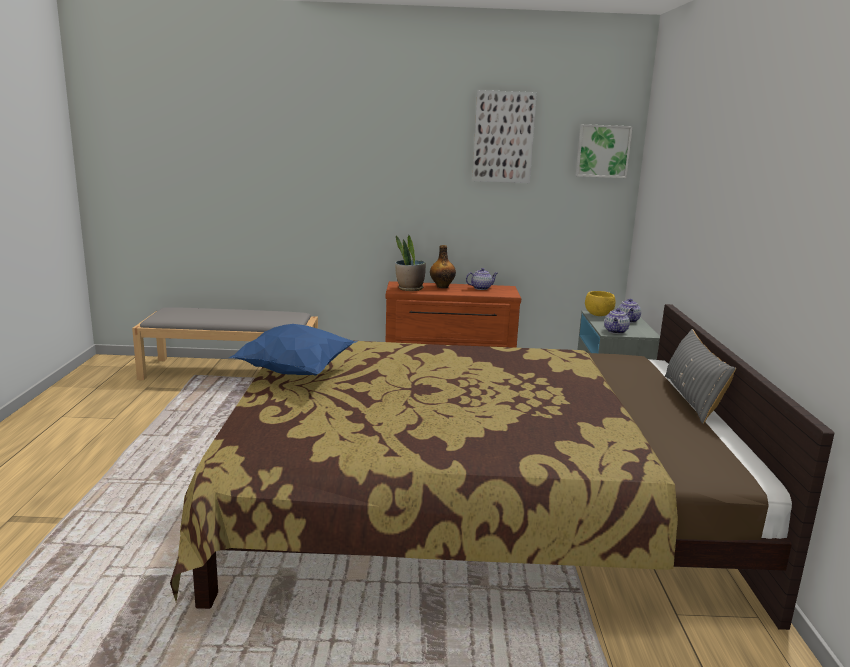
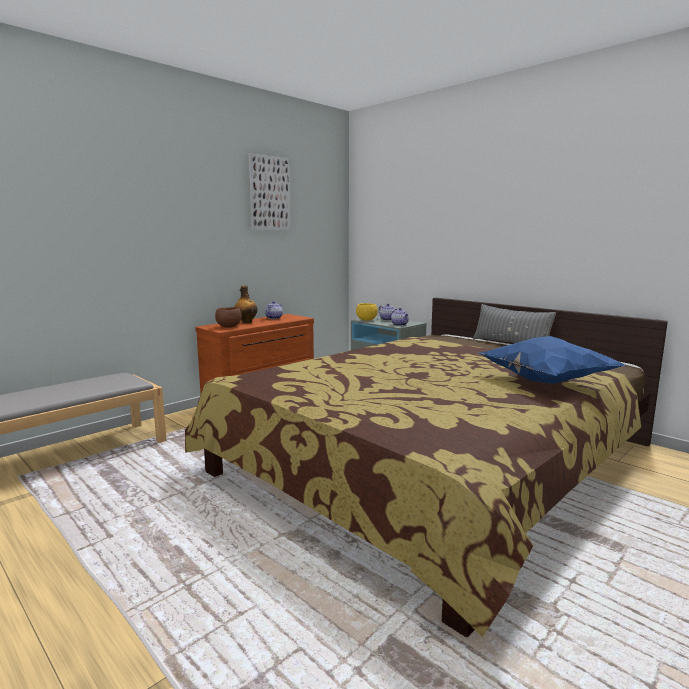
camera: 45 degrees left, 5 degrees down
(297, 373) = (313, 394): blue pillow -> blue pillow (544, 382)
(409, 289) = (229, 327): potted plant -> brown bowl
(602, 151) = (329, 205): picture -> none

